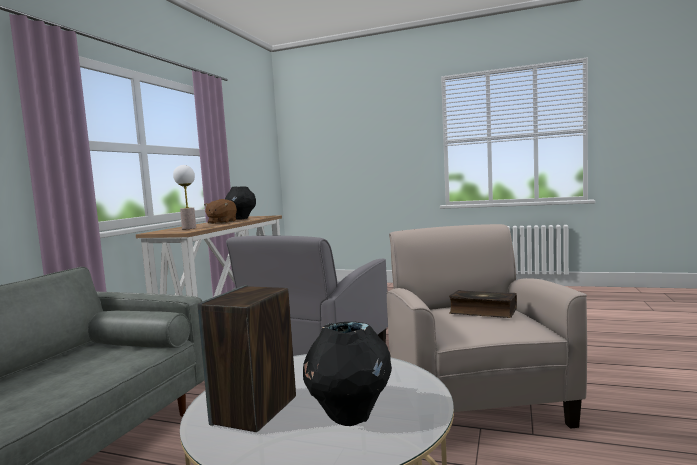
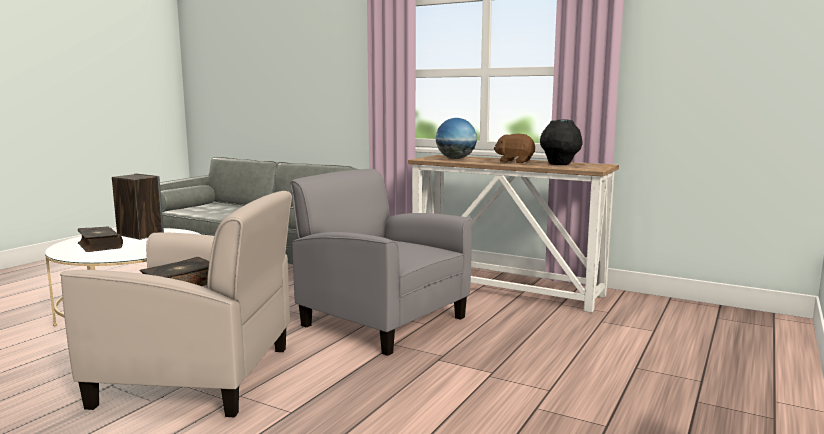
camera: 100 degrees right, 5 degrees up
(189, 228) = (455, 159): table lamp -> globe
(349, 416) = (99, 246): black vase -> book

